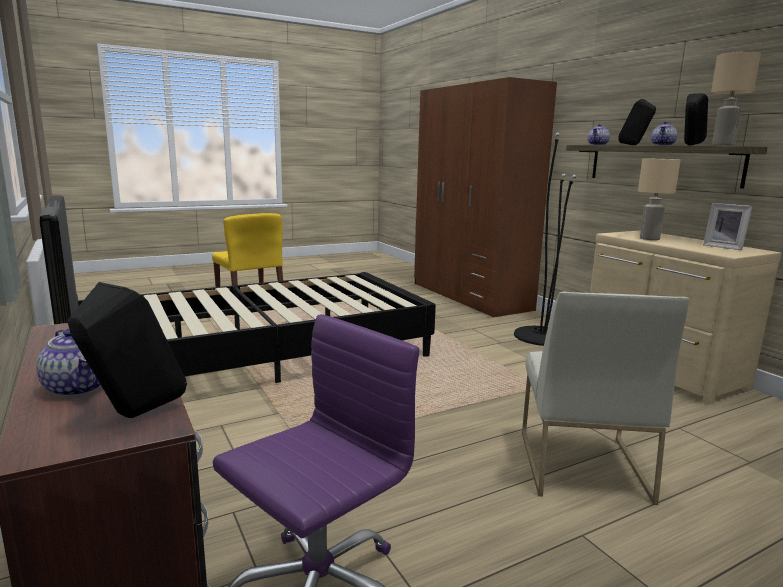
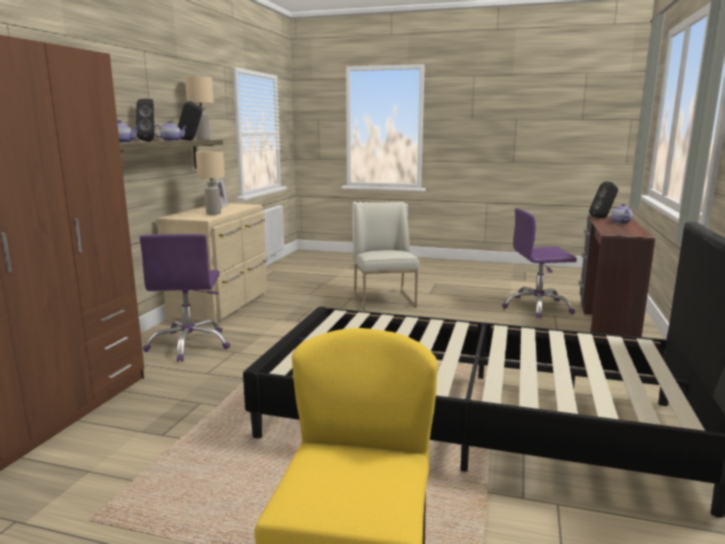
camera: 135 degrees left, 0 degrees up
(541, 336) = (190, 345): black floor lamp -> purple office chair
(581, 465) = (385, 300): white chair -> white chair turned 60 degrees counterclockwise

